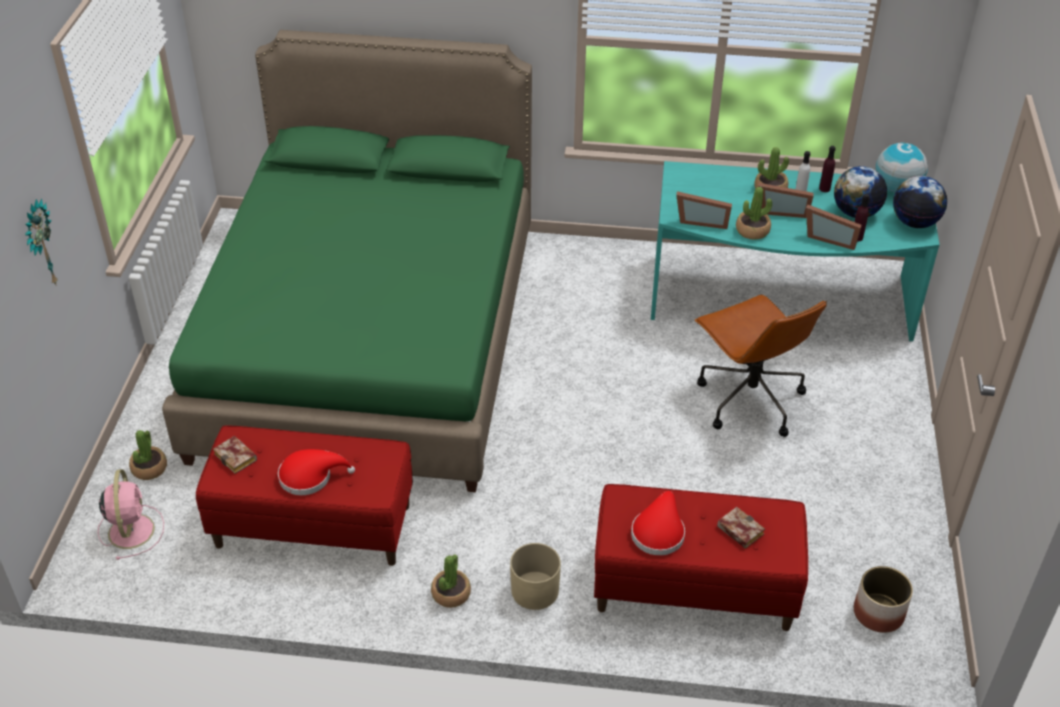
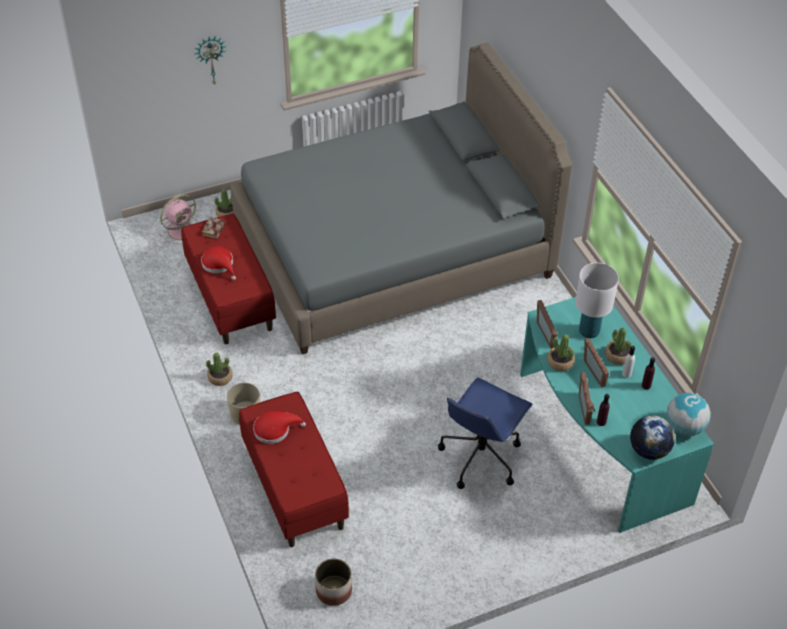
camera: 60 degrees right, 5 degrees up
(370, 339) = (392, 250): green bed -> grey bed
(721, 194) = (589, 332): none -> white table lamp
(738, 530) = (300, 467): book -> none
(749, 400) = (480, 456): brown office chair -> blue office chair
(855, 213) = (631, 412): globe -> none

